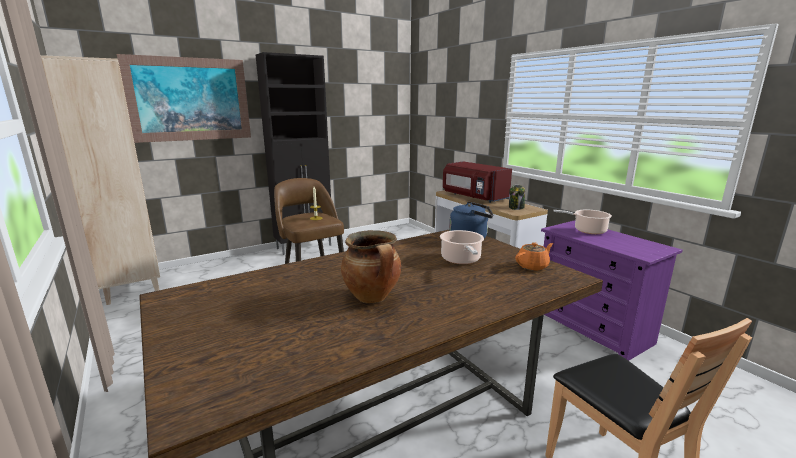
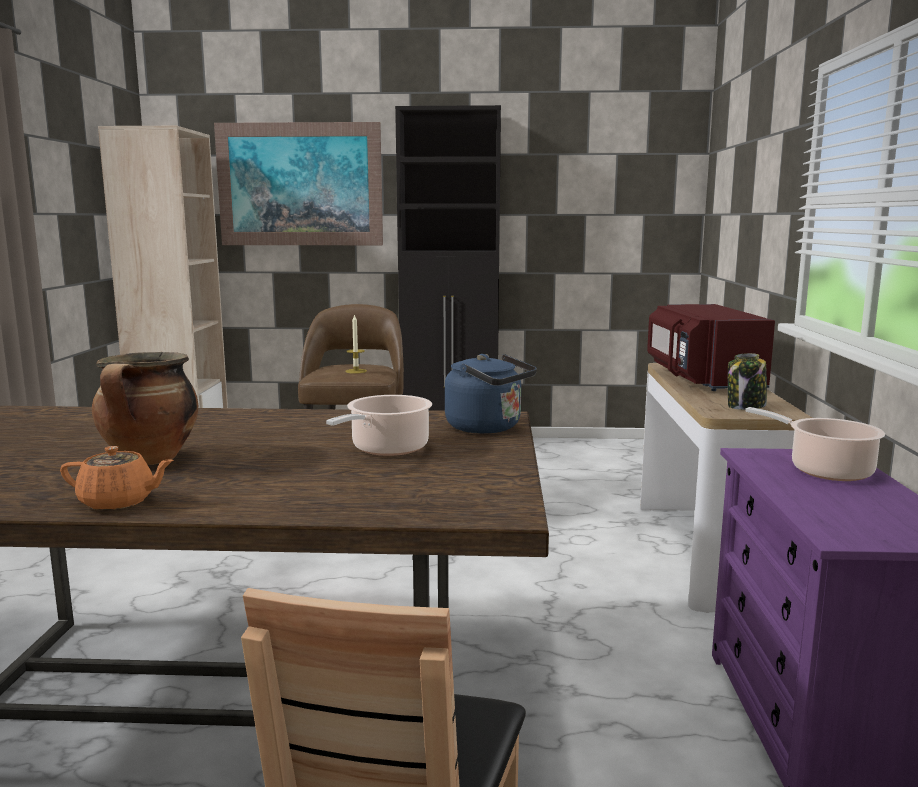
camera: 35 degrees right, 5 degrees down
(532, 266) = (476, 482): orange teapot -> orange teapot (119, 502)

